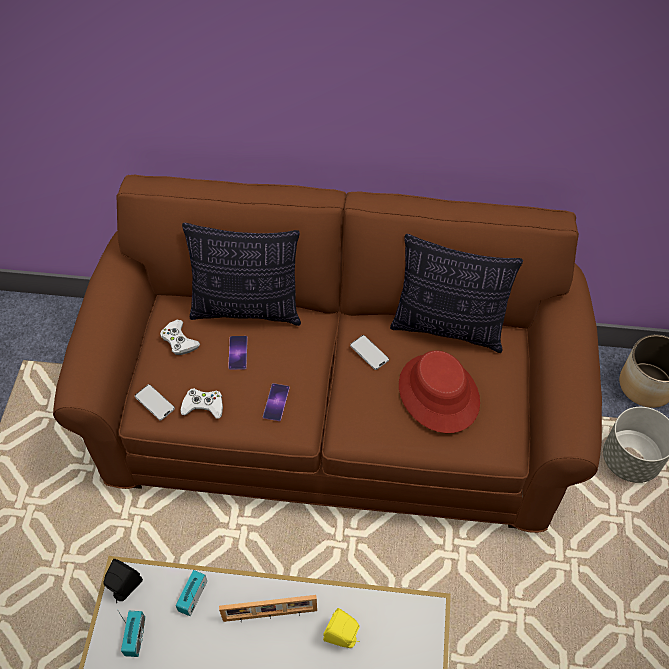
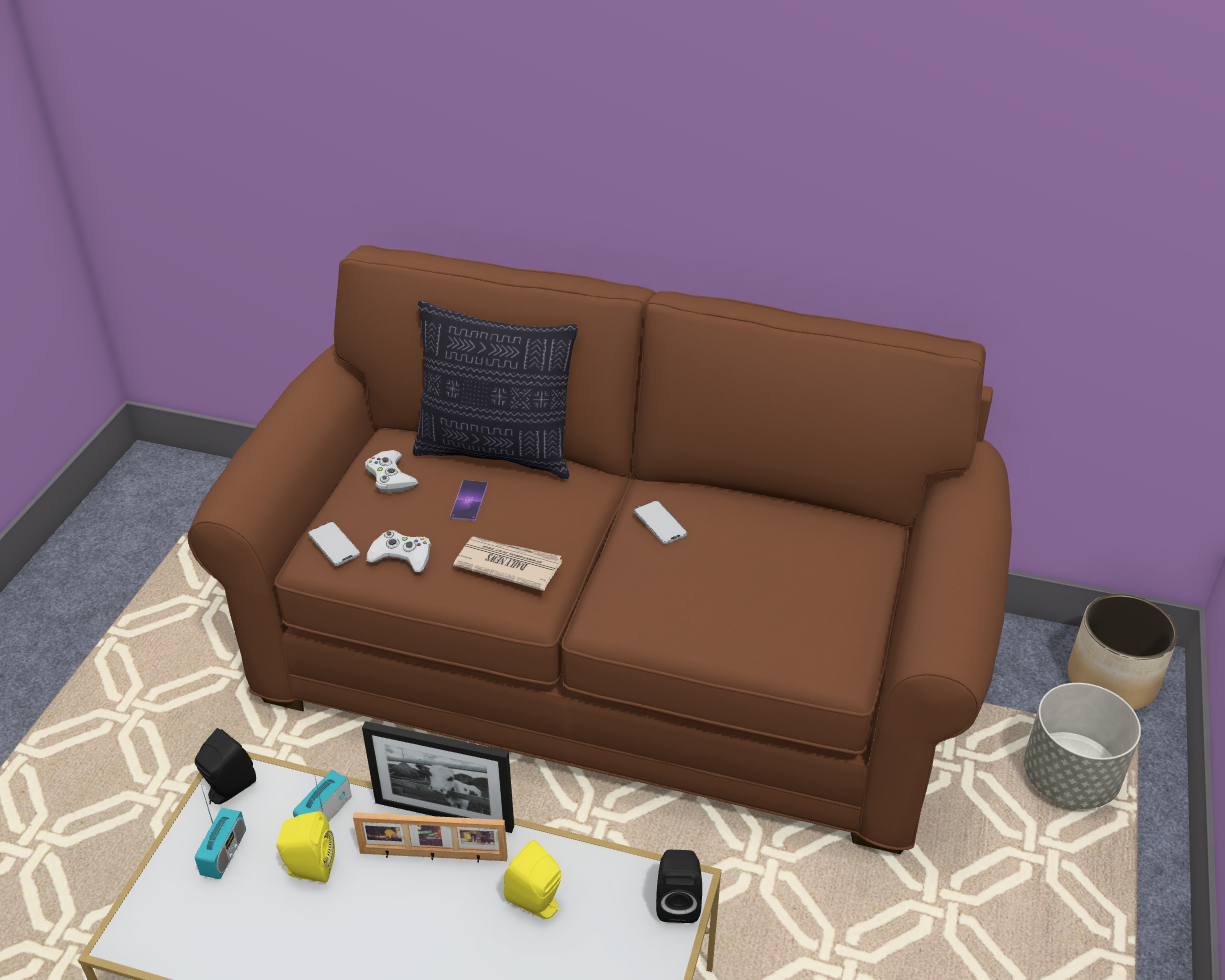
camera: 10 degrees right, 15 degrees down
(192, 638) = (308, 868): none -> yellow speaker
(270, 584) = (444, 814): none -> picture frame
(276, 402) = (508, 565): phone -> newspaper
(428, 621) = (678, 902): none -> black speaker
(438, 394) = (751, 584): red hat -> none
(448, 328) = (786, 508): pillow -> none

